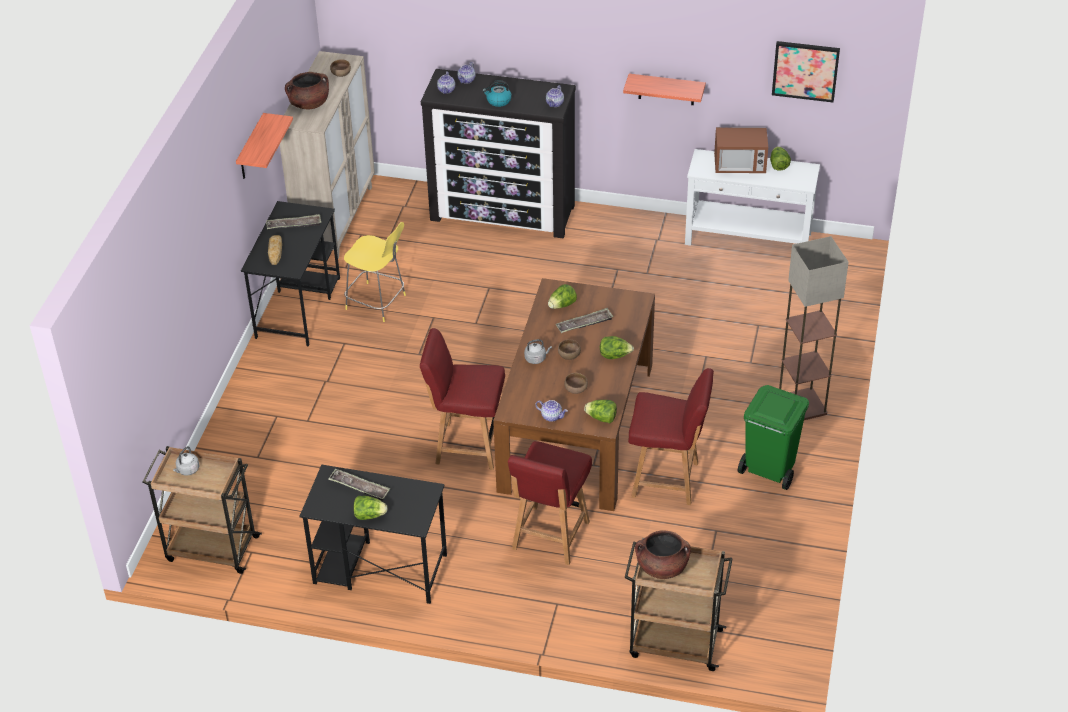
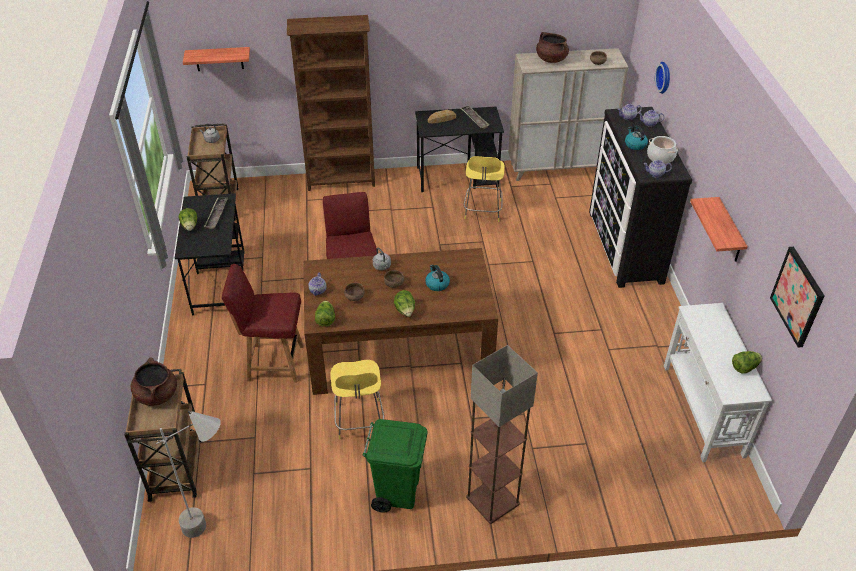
camera: 70 degrees right, 0 degrees up
(236, 415) = (341, 181): none -> brown bookcase
(251, 148) = (469, 43): shelf -> shelf (219, 59)
(439, 31) = (665, 77): none -> wall clock
(529, 92) = (660, 157): none -> cooking pot
(562, 305) = (453, 266): lettuce -> none
(584, 324) = (437, 284): tray -> kettle
(667, 480) = (359, 421): red chair -> yellow stool
(739, 166) = (720, 339): microwave -> none
(766, 619) = (214, 528): none -> grey floor lamp

